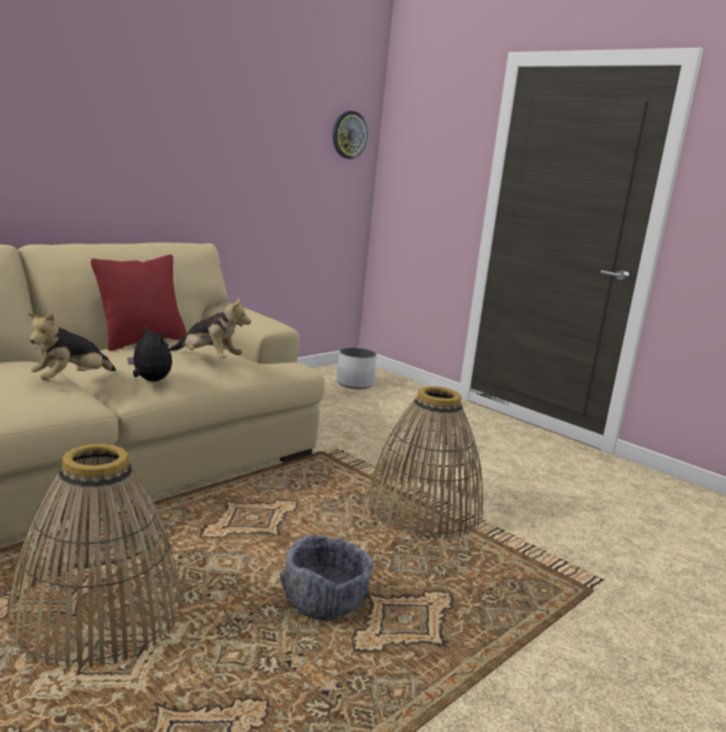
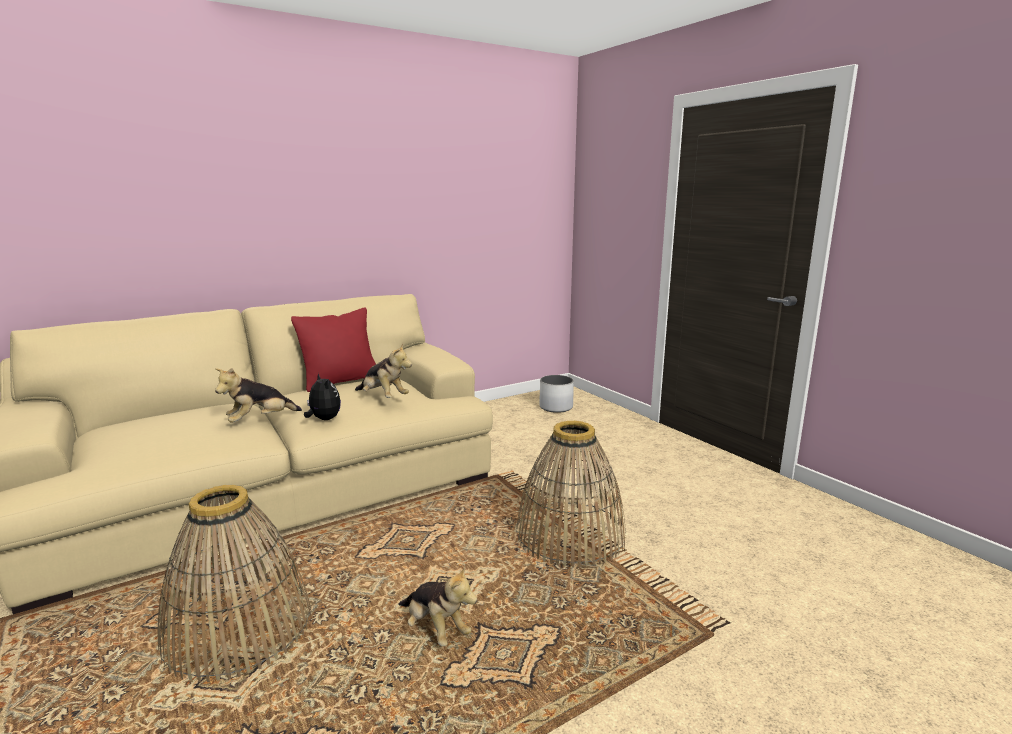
camera: 15 degrees right, 0 degrees up
(324, 601) = (435, 629): grey bowl -> plush toy
(349, 135) = (543, 187): wall clock -> none

